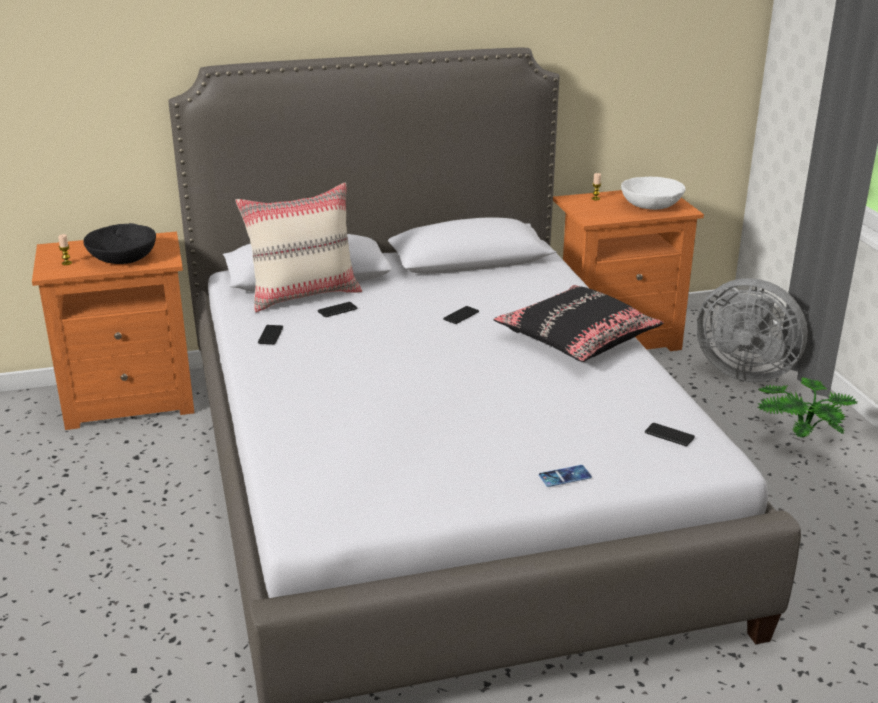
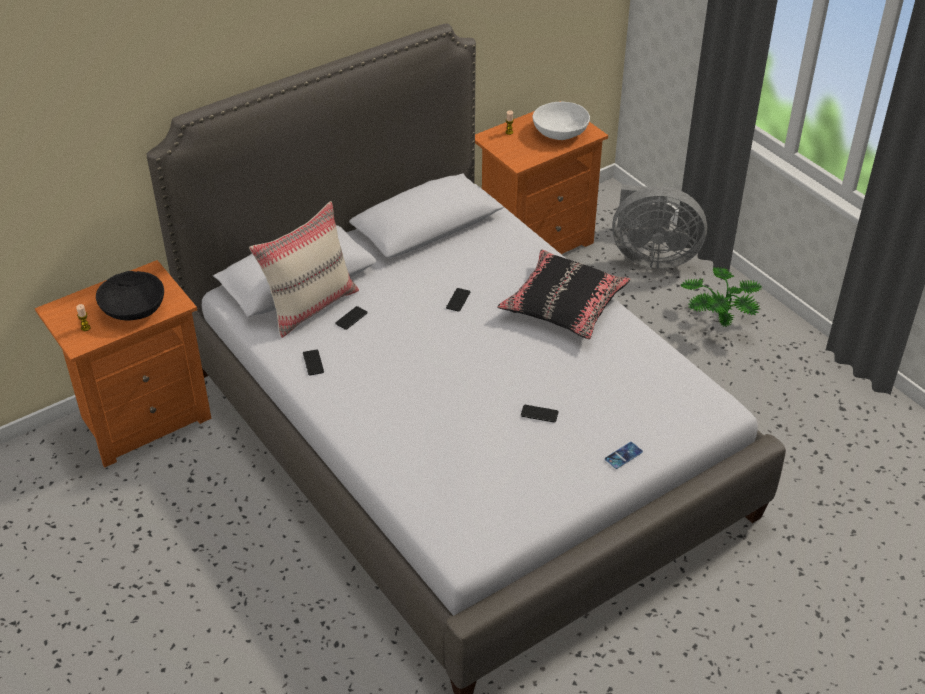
camera: 20 degrees left, 15 degrees up
(669, 435) = (677, 394): phone -> phone (539, 414)

